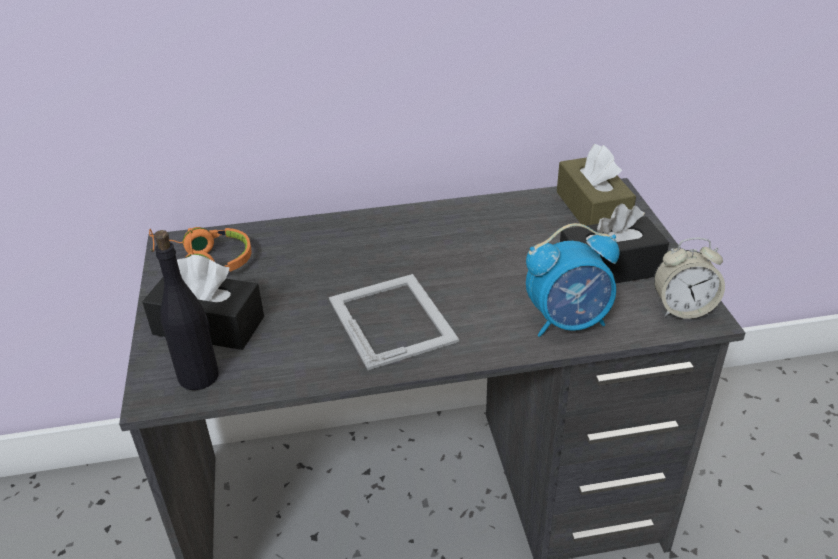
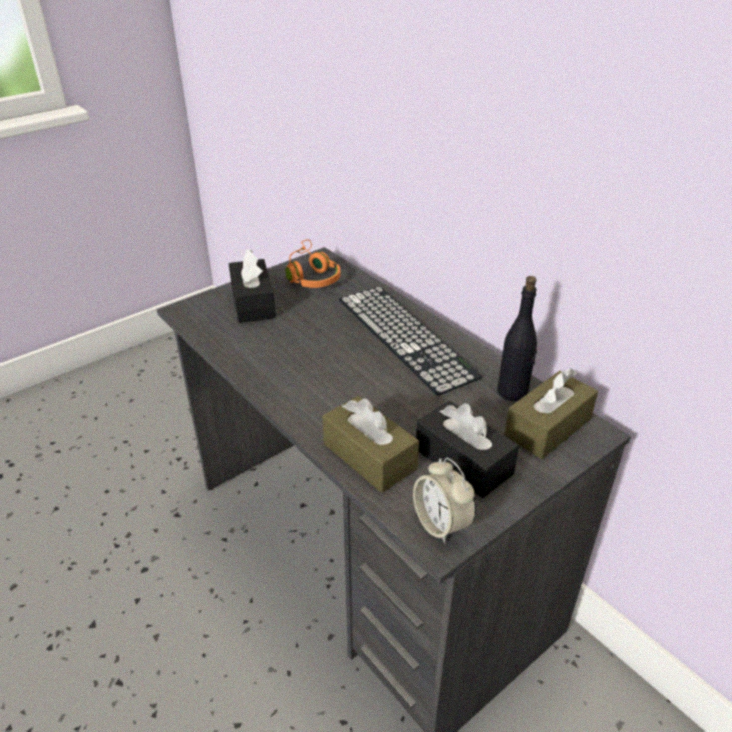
camera: 60 degrees right, 0 degrees up
(199, 376) = (207, 317): black bottle -> black bottle (513, 392)
(392, 318) = (310, 368): picture frame -> none
(393, 237) = (405, 336): none -> keyboard
(568, 322) = (369, 456): alarm clock -> brown tissue box

